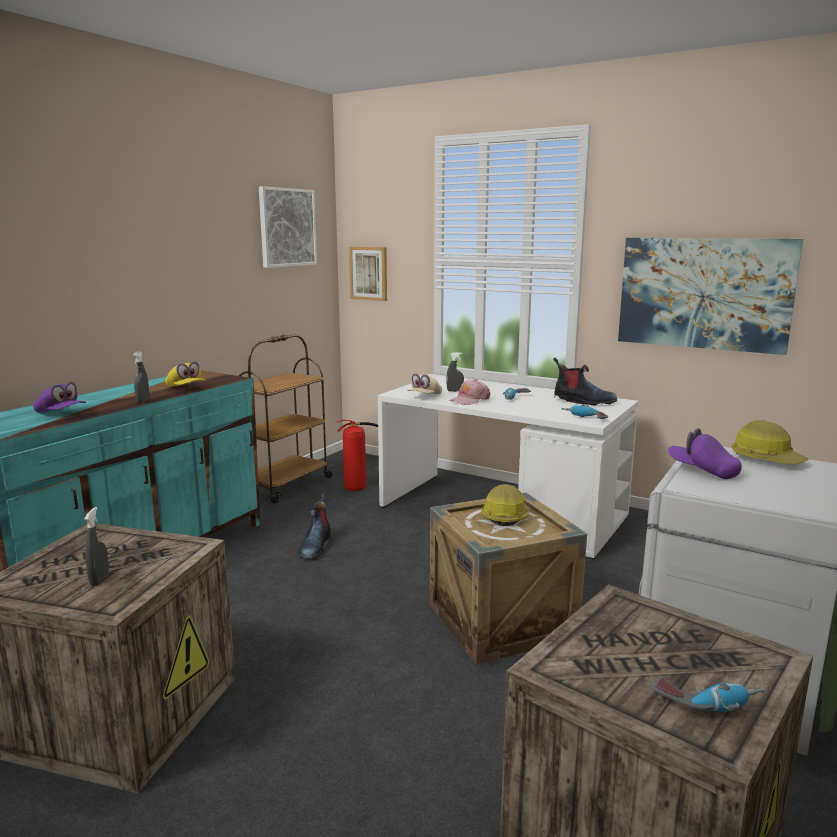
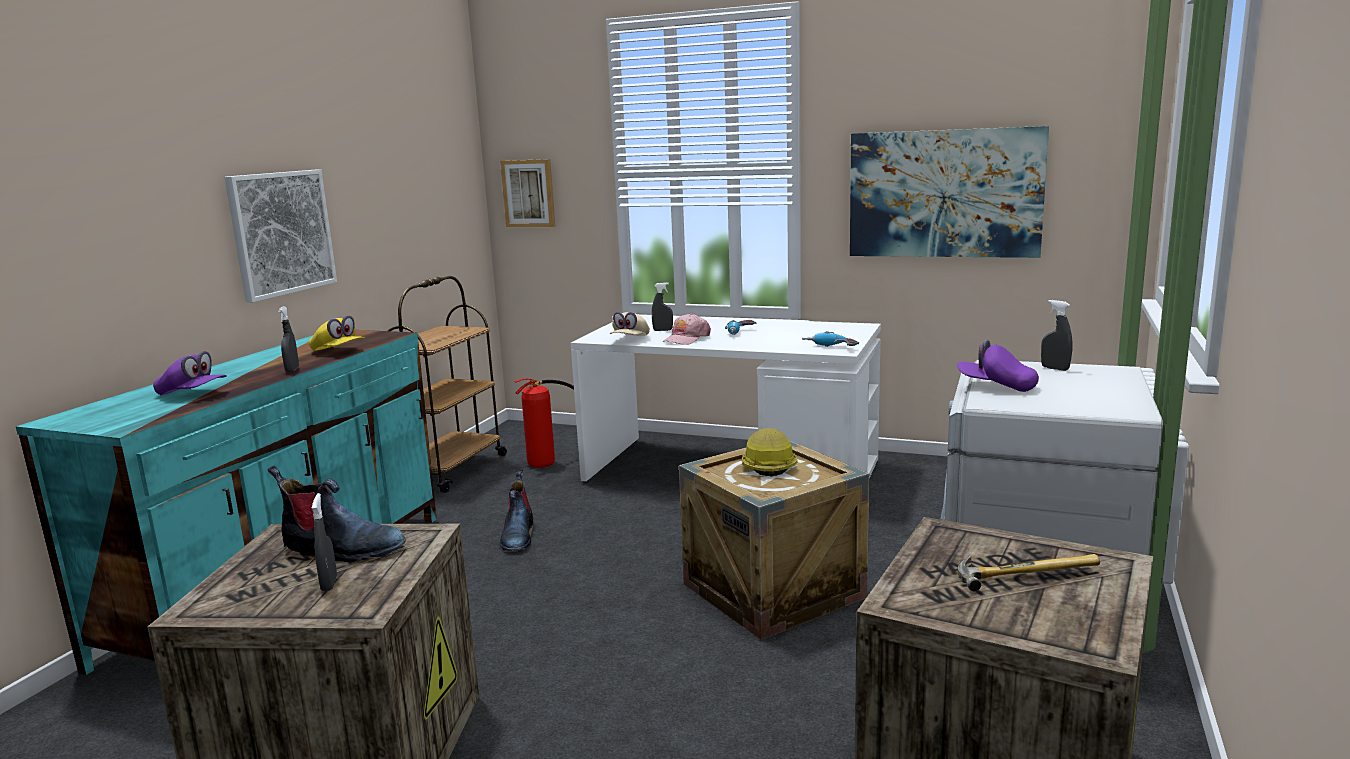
camera: 10 degrees left, 0 degrees up
(287, 227) = (425, 140): picture -> picture (281, 233)
(583, 401) = (819, 329): boot -> boot (341, 550)
(677, 654) = (1023, 573): none -> hammer
(707, 702) = (1070, 611): power drill -> none
(766, 459) = (1055, 368): hard hat -> grey spray bottle

